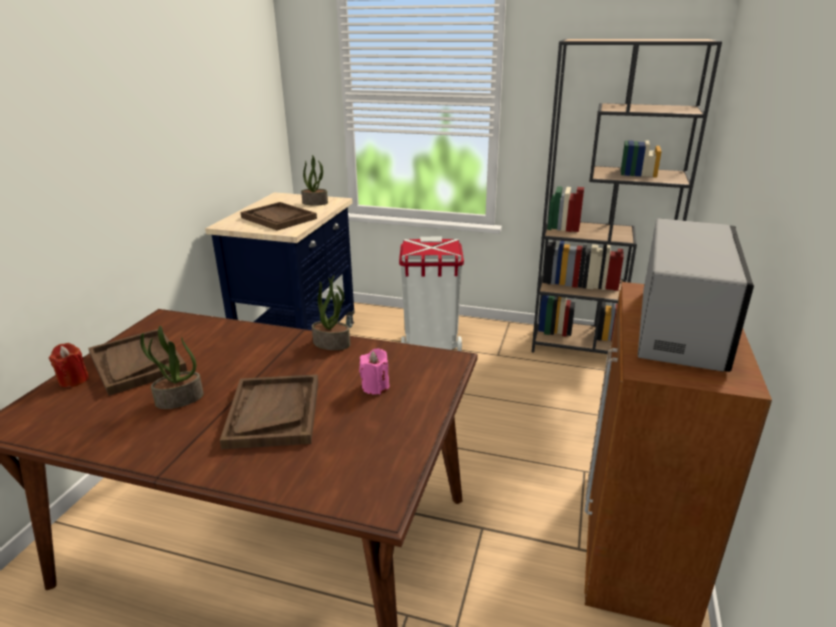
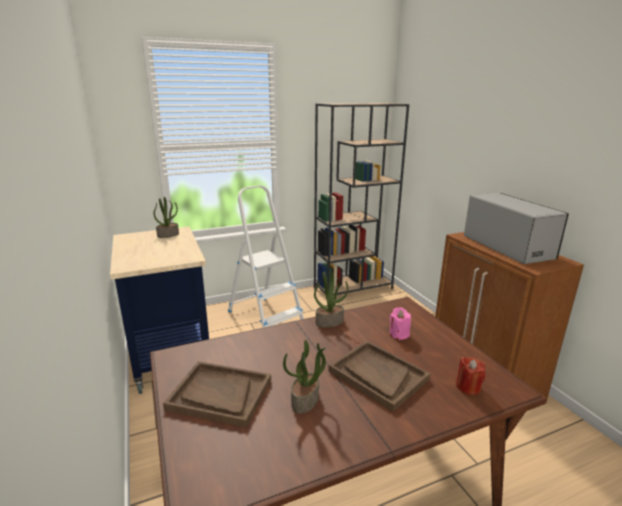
camera: 40 degrees left, 5 degrees down
(73, 380) = (190, 434): red candle -> red candle (468, 387)
(278, 218) = (162, 251): brown tray -> none
(431, 344) = (266, 319): white trash can -> white step ladder

